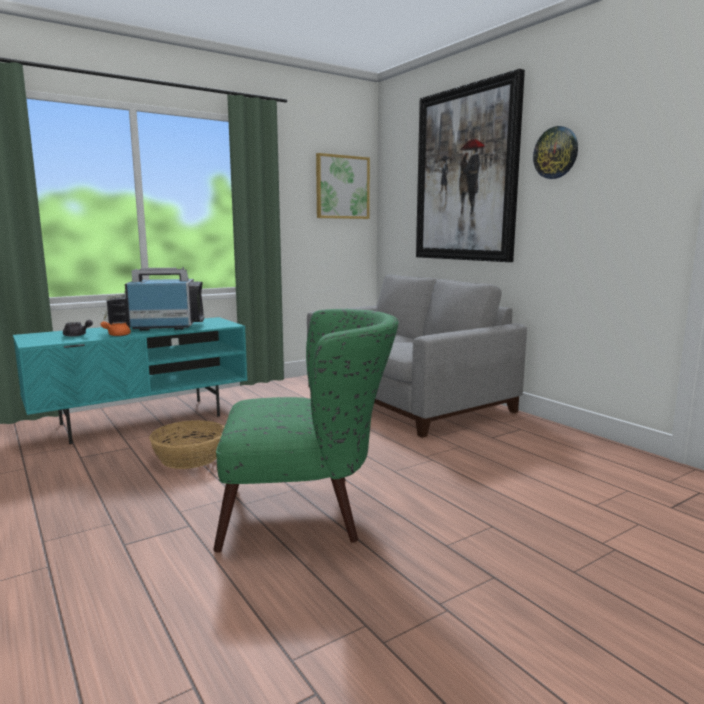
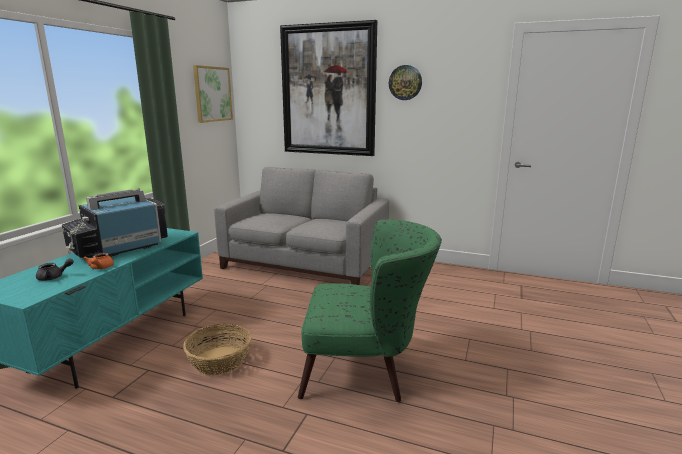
camera: 35 degrees left, 5 degrees up
(307, 511) = (366, 369): green armchair -> green armchair turned 45 degrees clockwise

